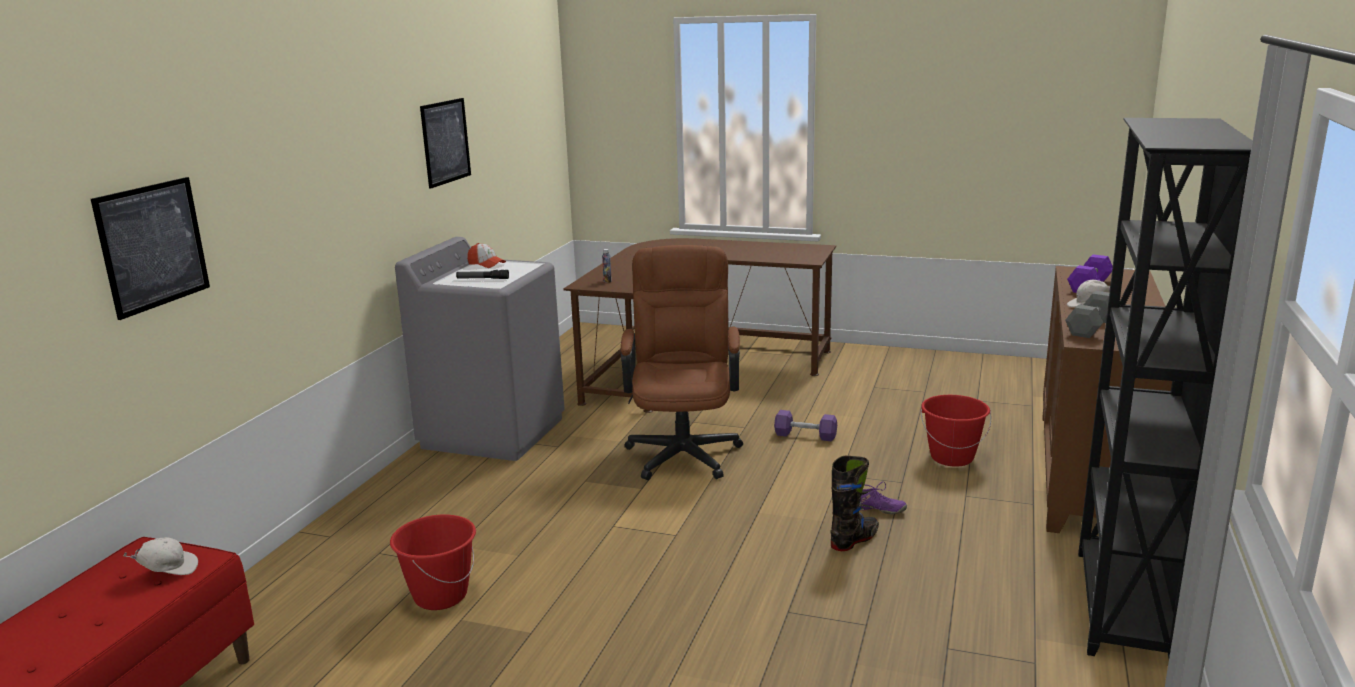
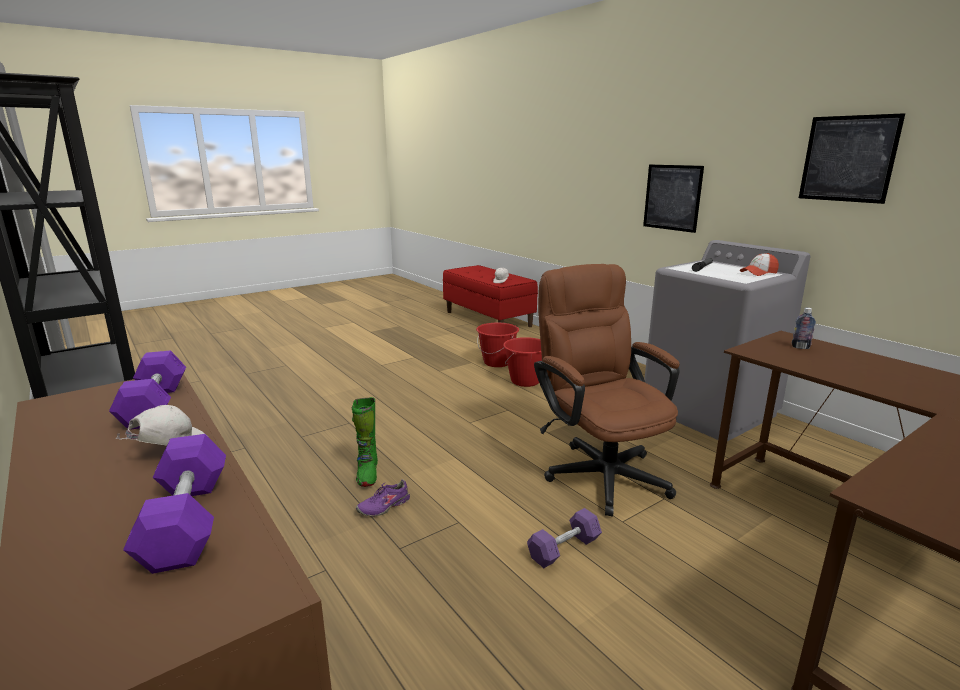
camera: 125 degrees right, 0 degrees up
(153, 246) = (571, 167): picture -> picture (672, 197)
(684, 449) = (599, 470): brown office chair -> brown office chair turned 150 degrees counterclockwise
(854, 540) = (367, 474): black boot -> green boot
(952, 457) = (392, 623): red bucket -> red bucket (525, 381)
(1091, 327) = (155, 405): grey dumbbell -> purple dumbbell

